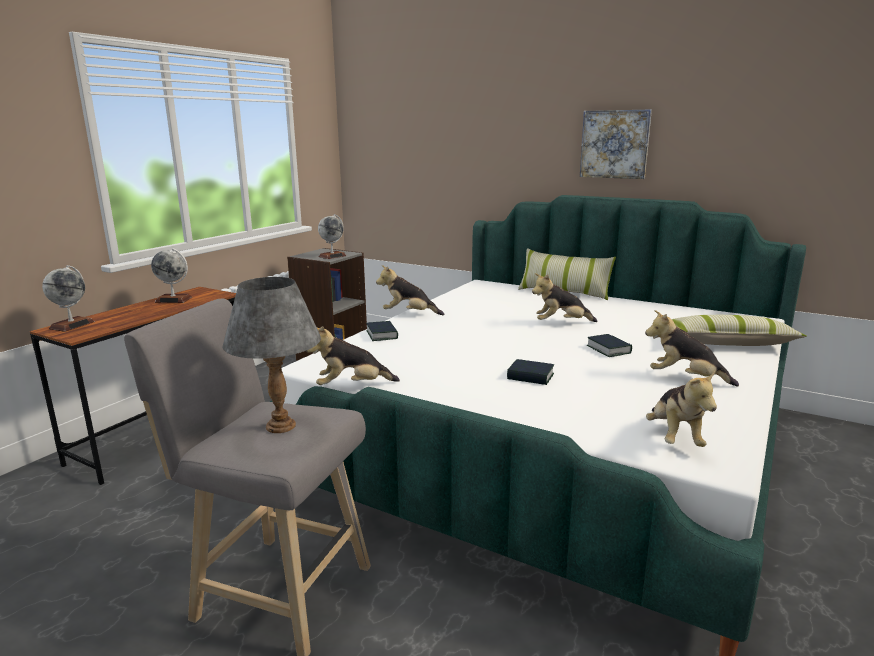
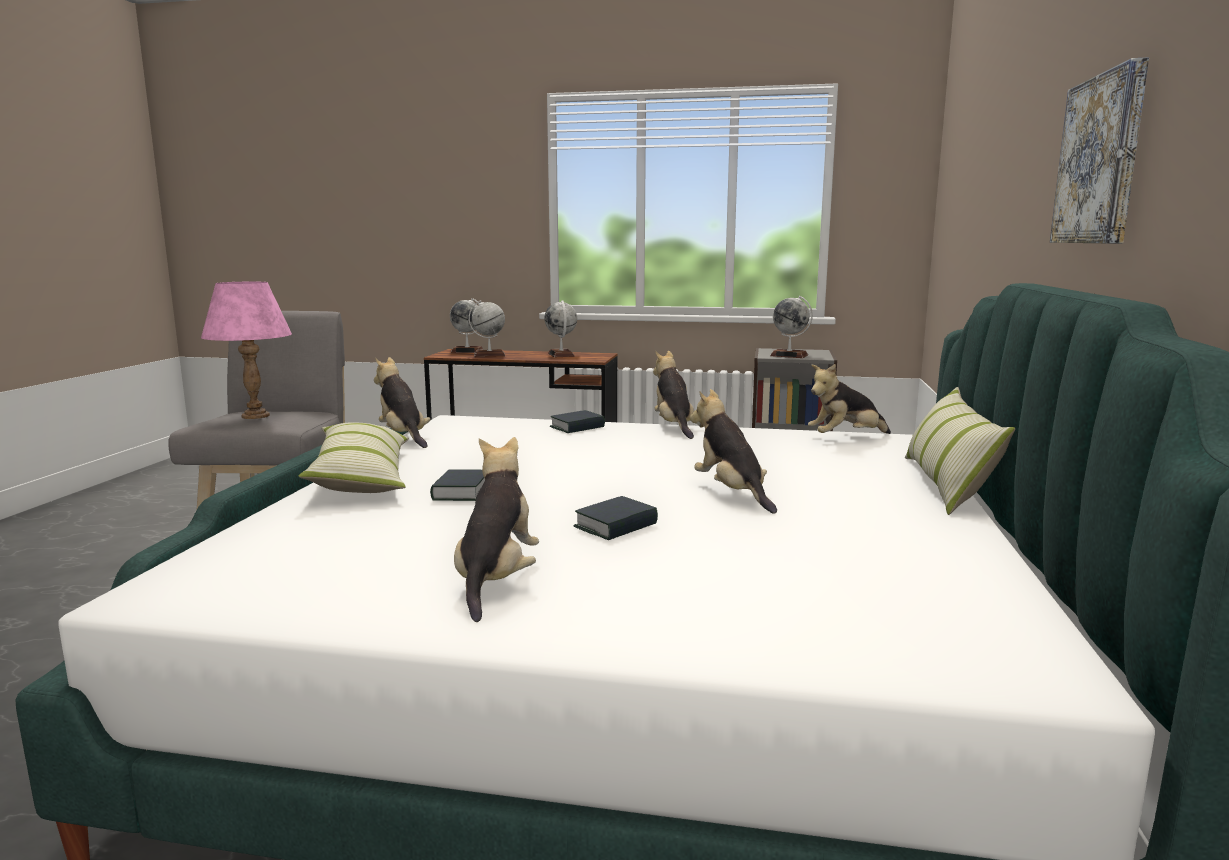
camera: 70 degrees right, 5 degrees down
(120, 320) = (489, 355): none -> globe
(281, 426) = (255, 416): grey table lamp -> pink table lamp
(674, 437) = (250, 570): plush toy -> plush toy (845, 438)
(726, 344) = (754, 621): pillow -> pillow (361, 477)

